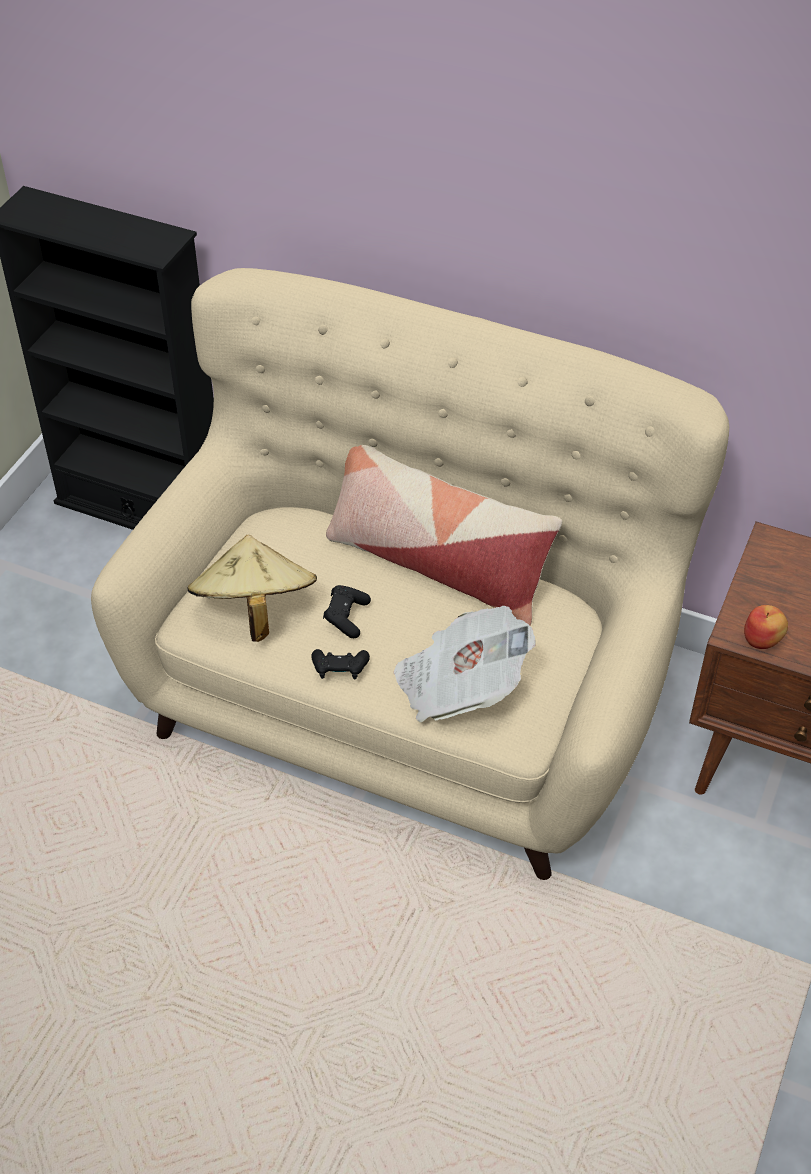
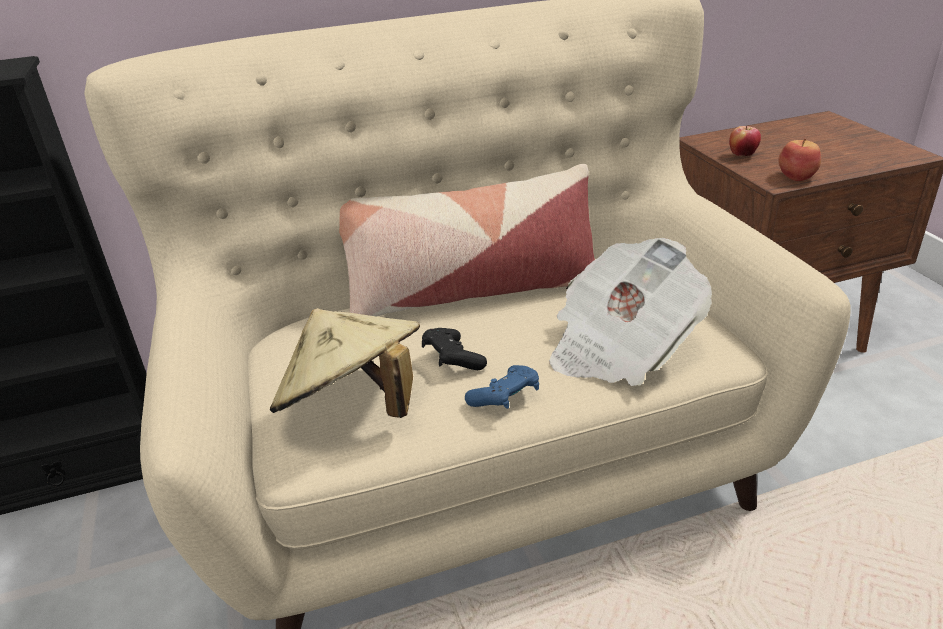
camera: 40 degrees left, 15 degrees down
(340, 670) = (505, 399): black game controller -> blue game controller
(767, 584) = (742, 155): none -> apple

